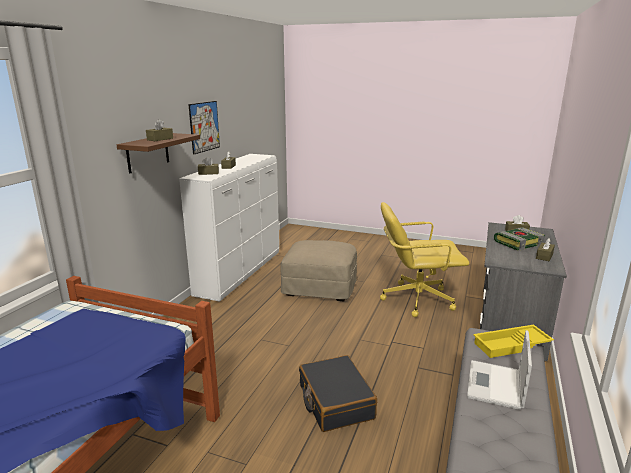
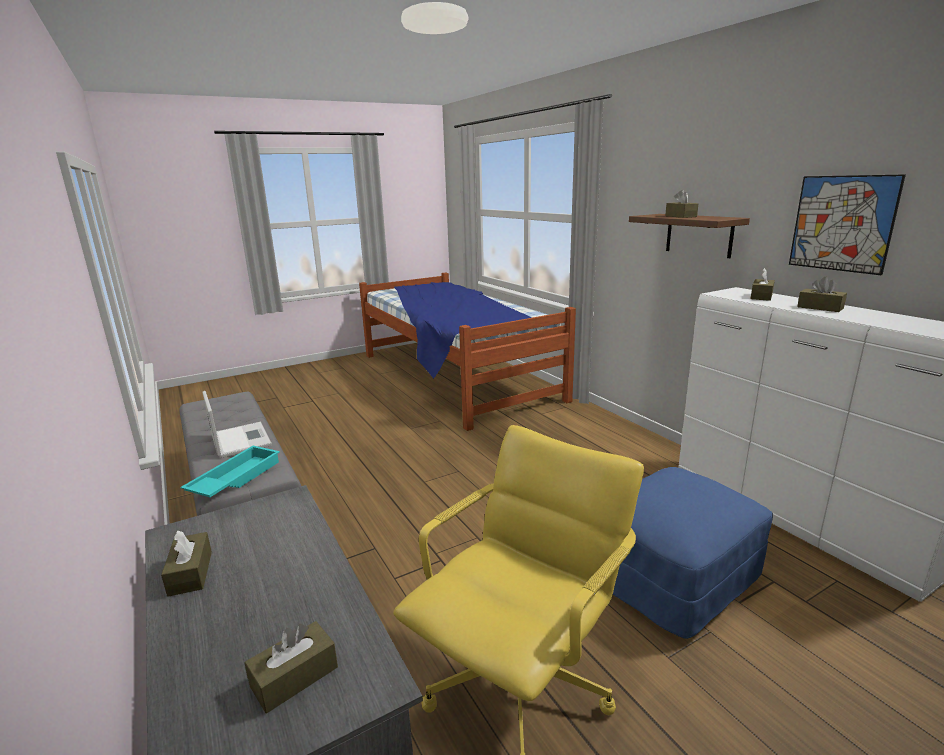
camera: 130 degrees right, 0 degrees up
(320, 288) = (673, 579): beige ottoman -> blue ottoman
(335, 402) = (409, 476): black suitcase -> none
(511, 346) = (234, 478): yellow tray -> turquoise tray
(518, 243) = (267, 598): book -> none

